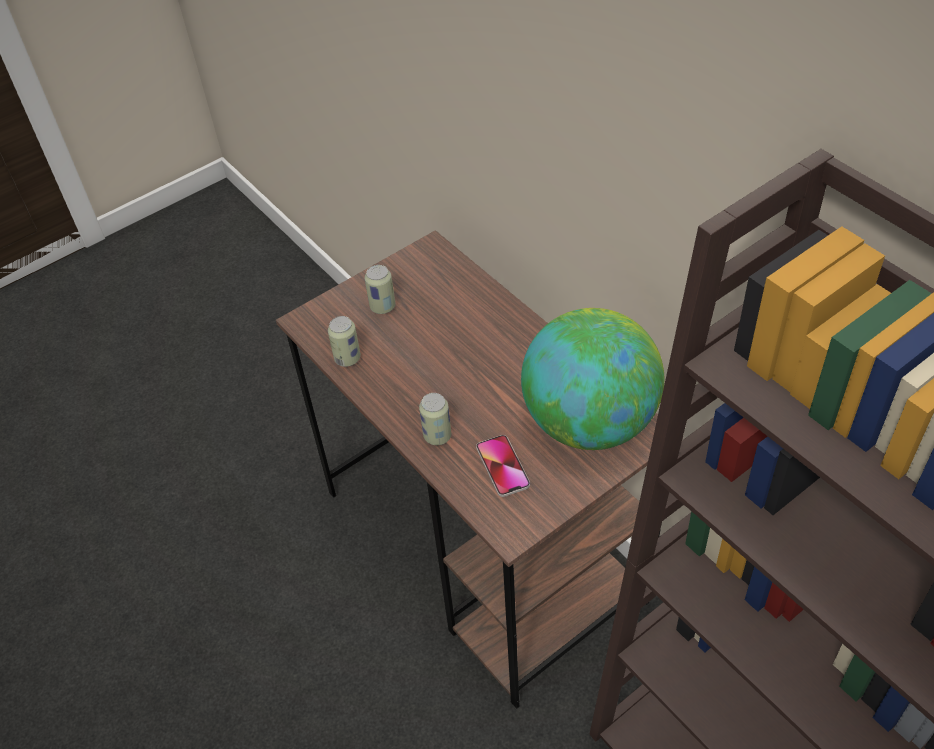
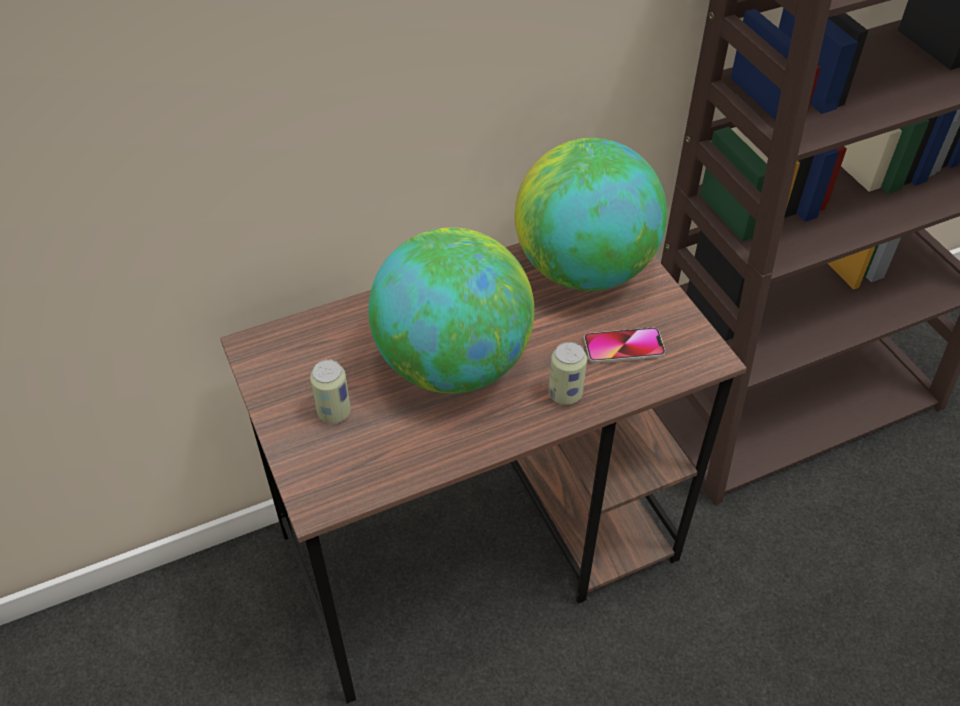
camera: 80 degrees left, 0 degrees up
(347, 358) = (409, 462): can -> none
(448, 360) = (453, 364): none -> globe

